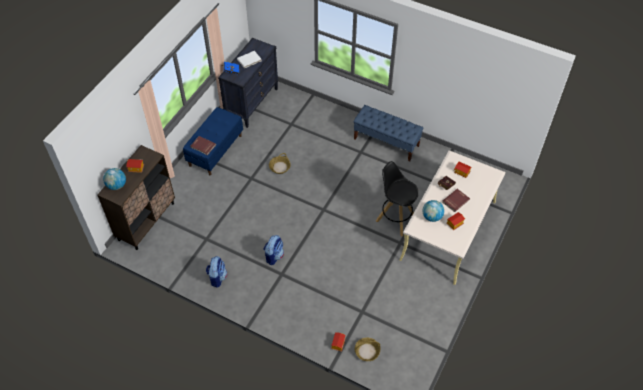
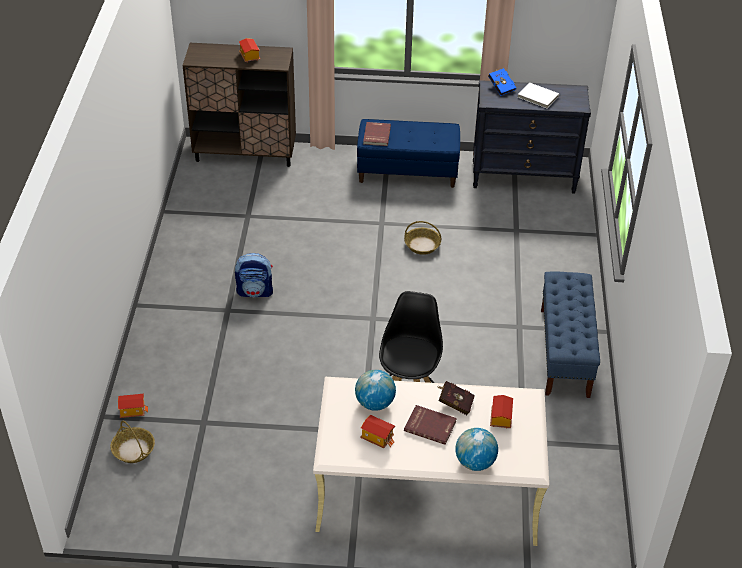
camera: 65 degrees right, 10 degrees down
(116, 185) = (213, 51): globe -> globe (475, 462)
(217, 277) = (188, 247): backpack -> none

